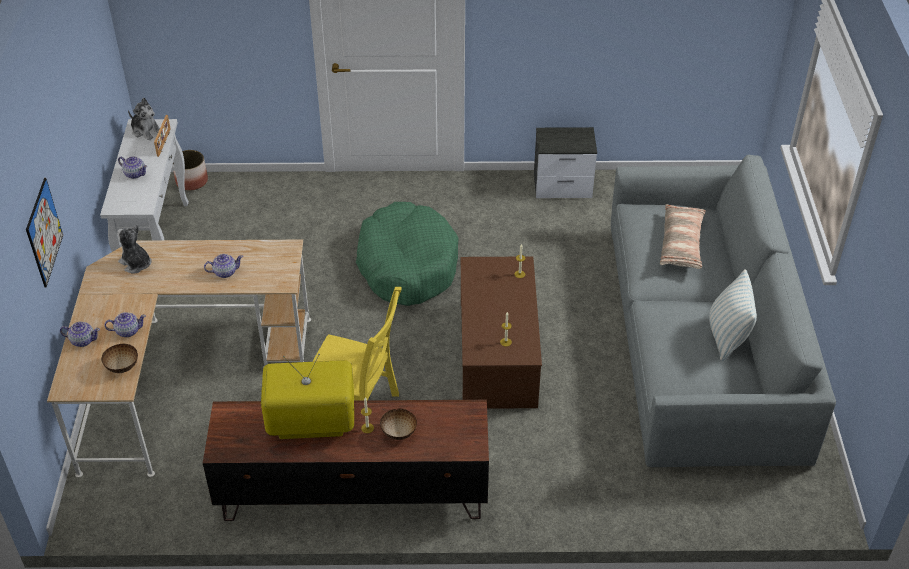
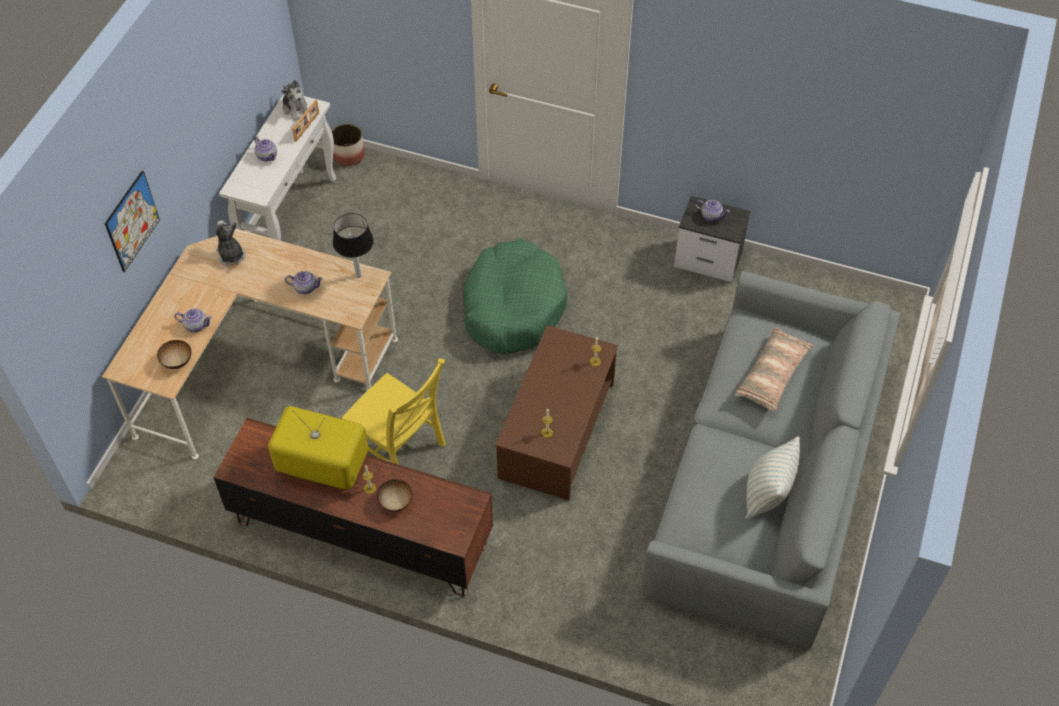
camera: 20 degrees right, 10 degrees up
(82, 340) = (154, 323): teapot -> teapot (711, 215)
(272, 249) = (358, 275): none -> table lamp

